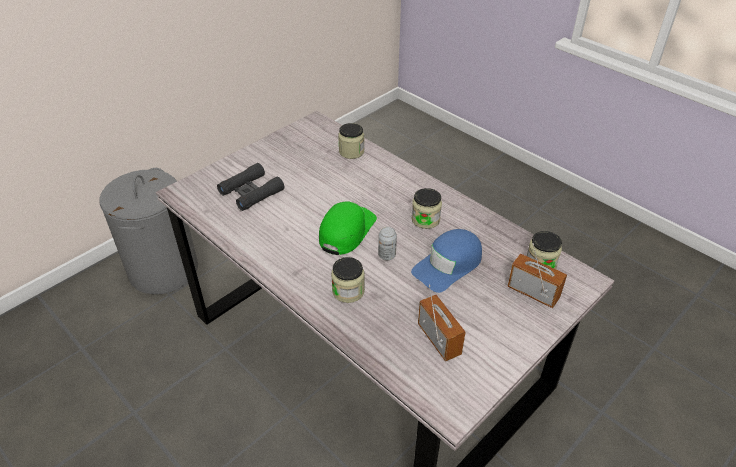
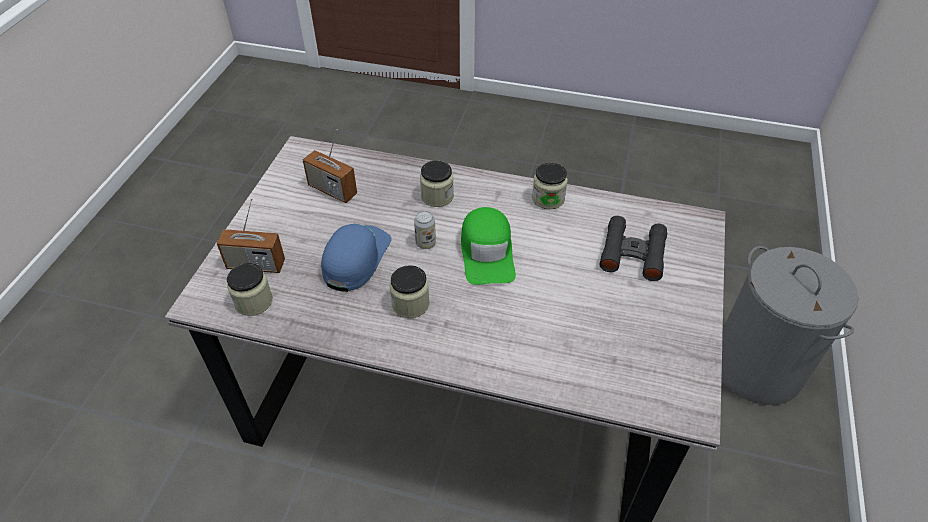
camera: 150 degrees right, 5 degrees up
(351, 152) = (582, 373): jar -> jar (548, 198)

